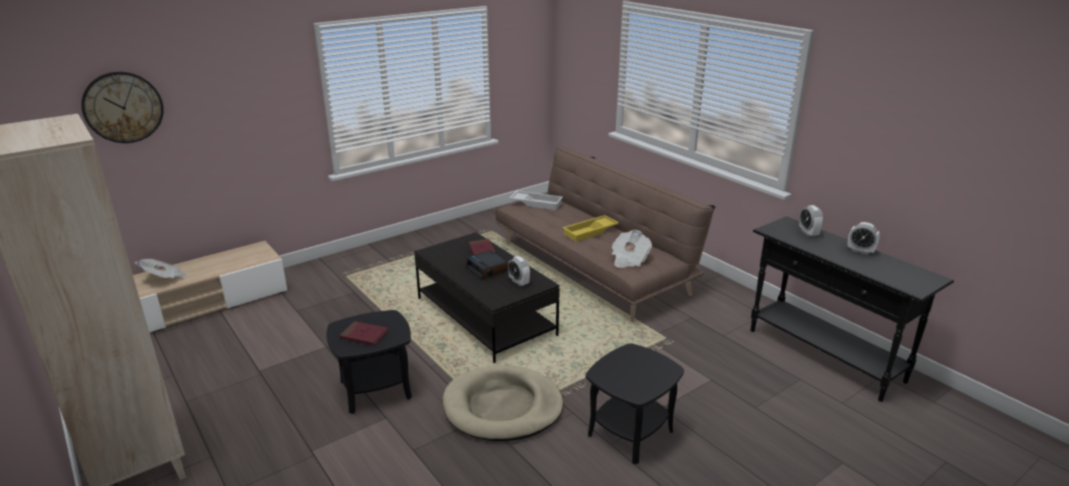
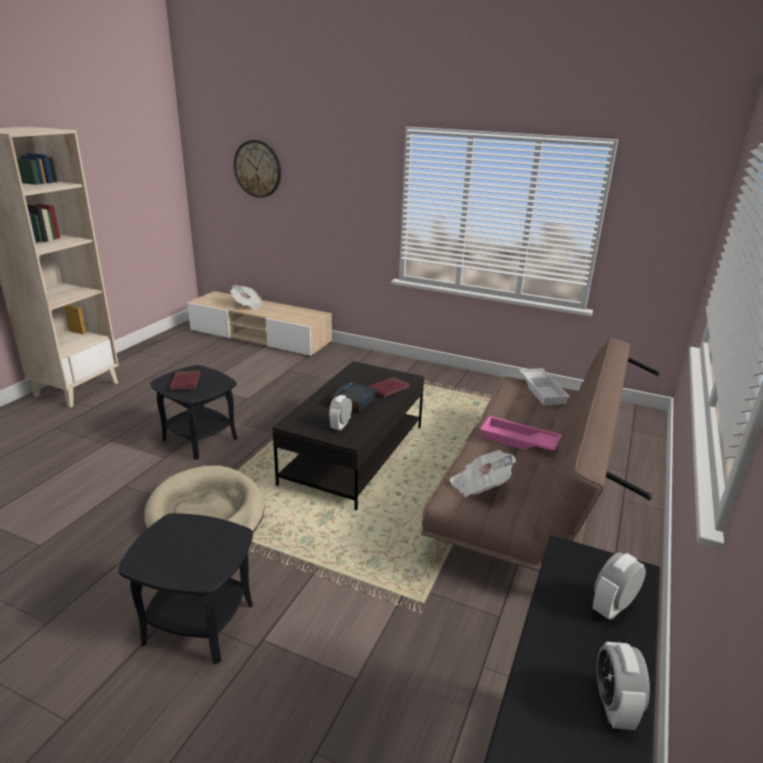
camera: 60 degrees right, 0 degrees up
(590, 232) = (518, 441): yellow tray -> pink tray

